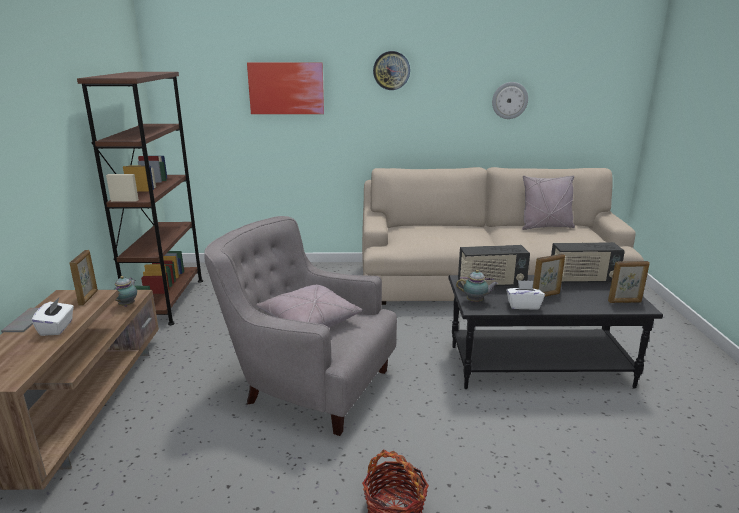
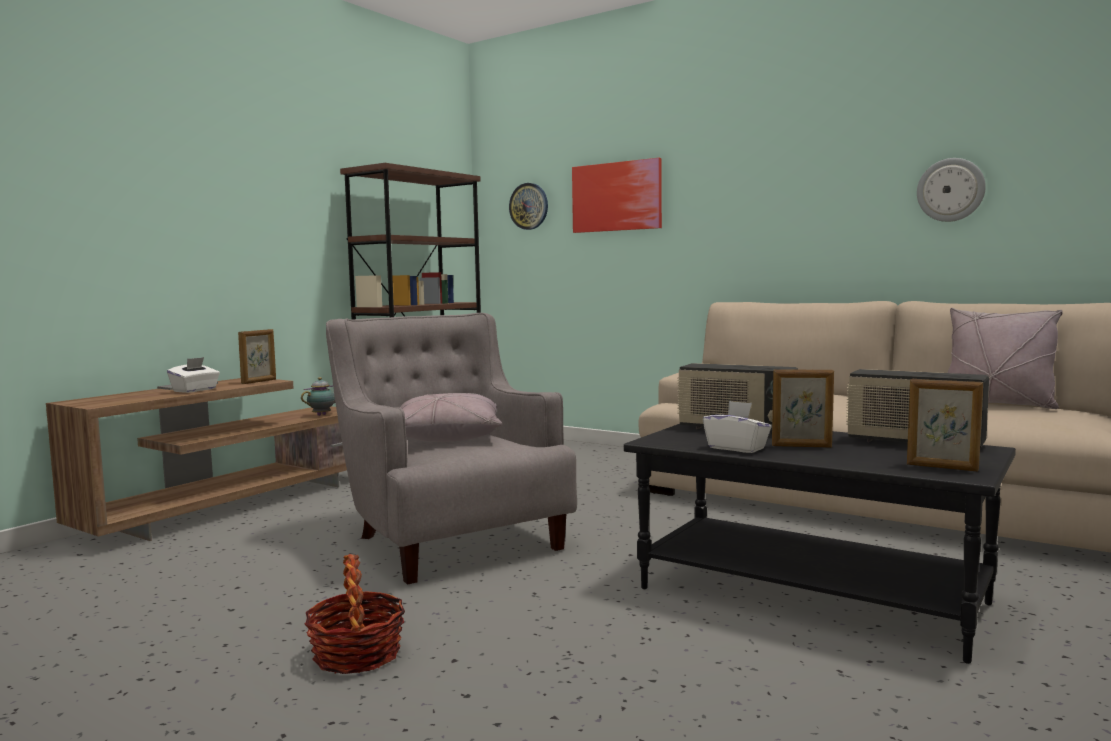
camera: 35 degrees right, 15 degrees down
(391, 70) = (753, 160): wall clock -> wall clock (529, 206)
(476, 301) = (671, 437): teapot -> none

